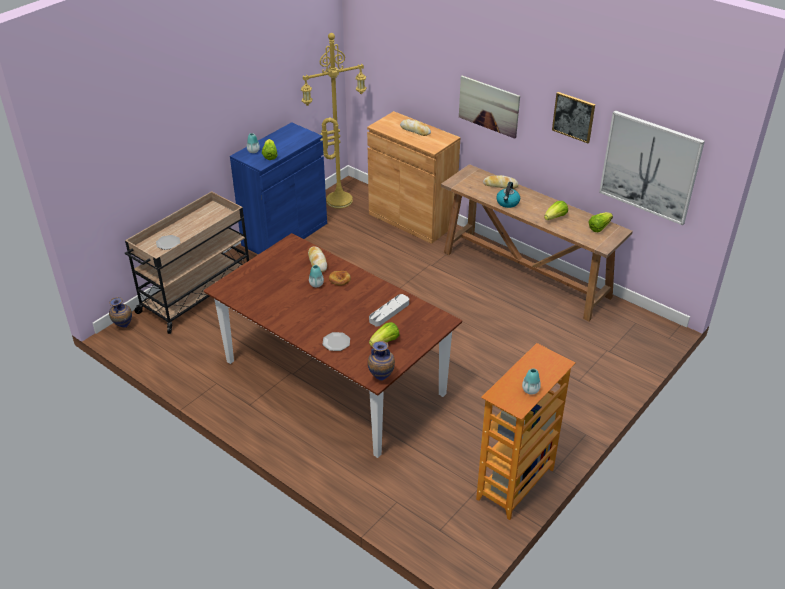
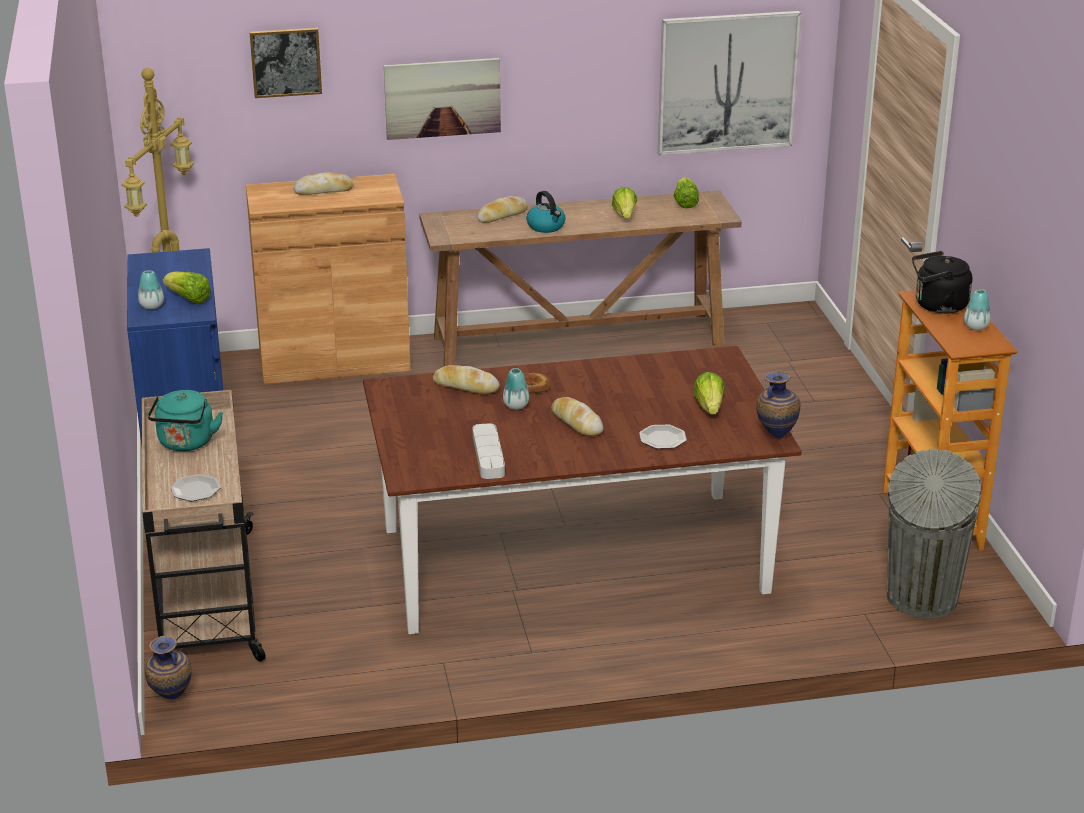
camera: 50 degrees left, 10 degrees down
(201, 221) = (186, 444): none -> turquoise kettle
(321, 309) = (576, 423): none -> bread
(389, 312) = (653, 382): grey tray -> grey tray (488, 455)
(433, 517) = (921, 599): none -> grey trash can
(537, 364) = (937, 306): none -> black kettle
(573, 117) = (596, 55): picture -> picture (286, 62)

